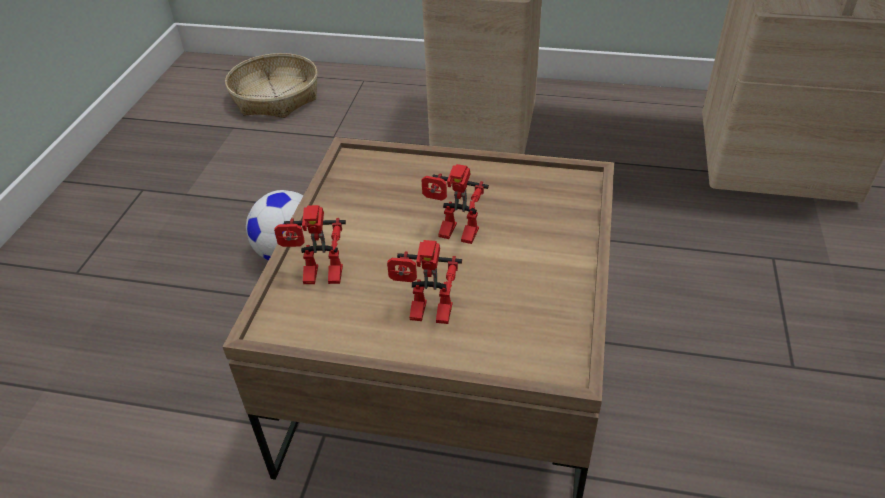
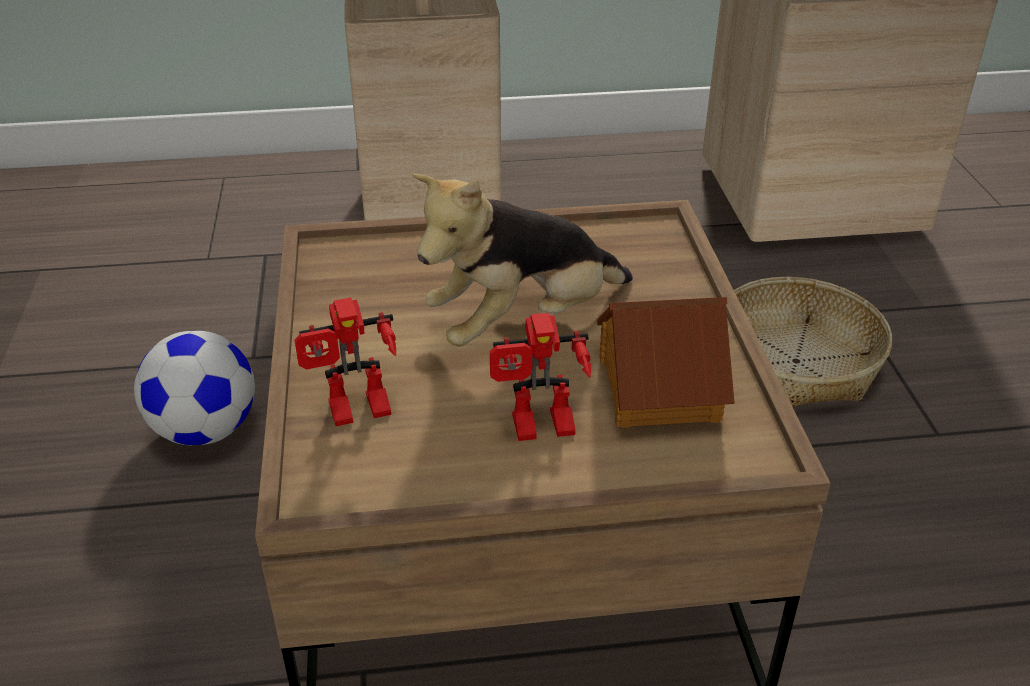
camera: 20 degrees left, 5 degrees down
(275, 97) = (93, 218): basket -> basket (795, 362)
(454, 235) = (523, 322): toy robot -> plush toy
(519, 301) = (656, 387): none -> toy house

